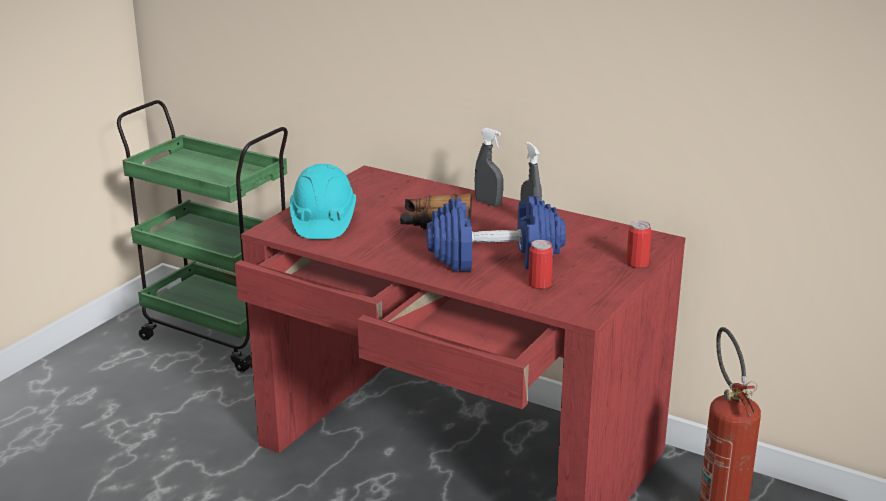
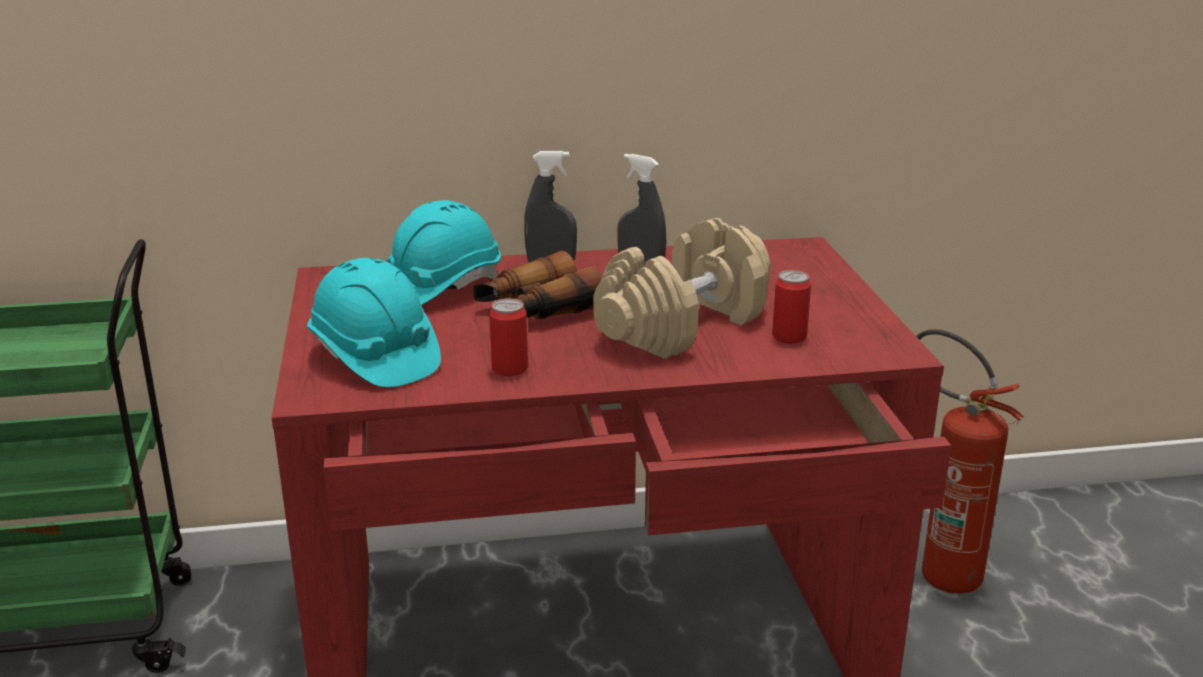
camera: 40 degrees left, 0 degrees up
(410, 197) = (439, 288): none -> turquoise hard hat
(495, 258) = (683, 325): blue dumbbell -> beige dumbbell
(637, 263) = (835, 278): can -> can (509, 368)

